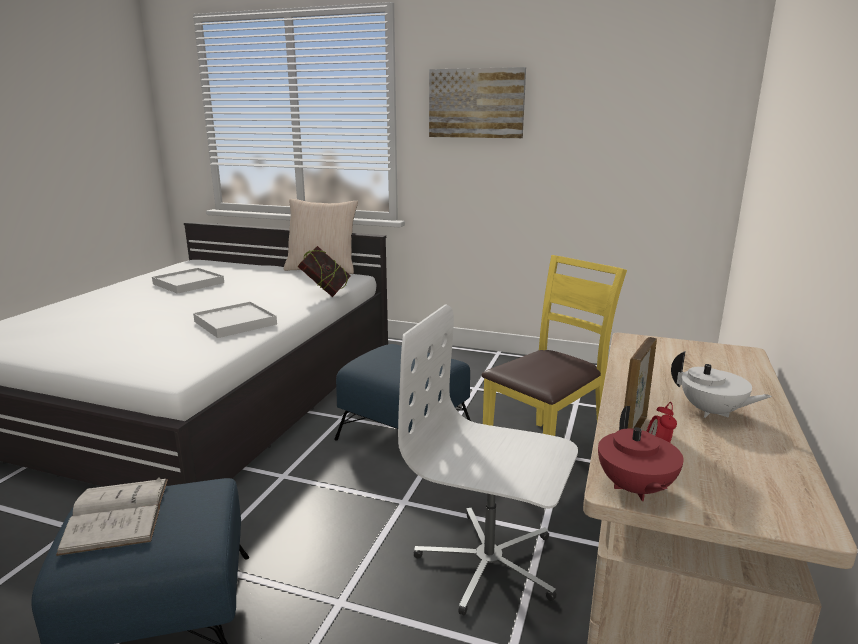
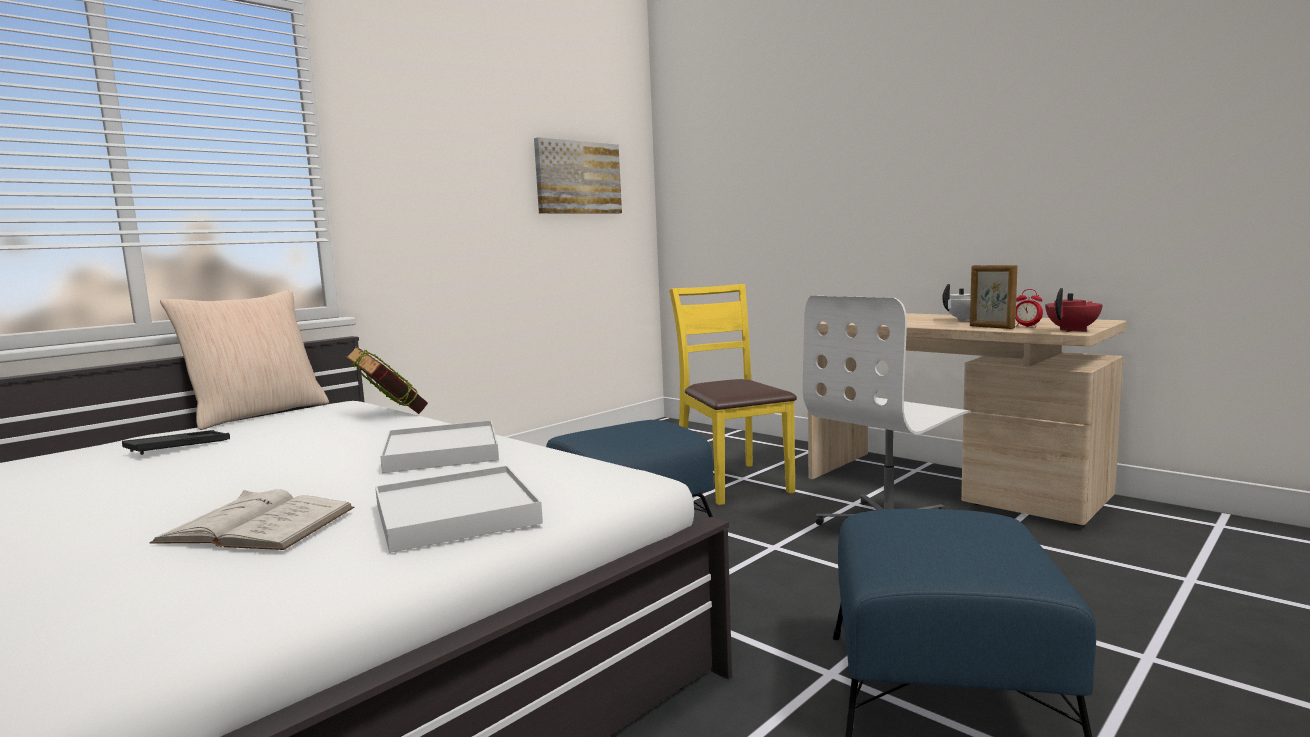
camera: 65 degrees left, 10 degrees down
(117, 514) = (942, 550): white book -> white book (257, 525)
(188, 283) = (104, 481): white tray -> white tray (456, 514)
(247, 277) = (178, 447): none -> black tray
(476, 103) = (432, 151): picture -> picture (578, 178)
(634, 489) = (1073, 330): red teapot -> red teapot turned 60 degrees counterclockwise

